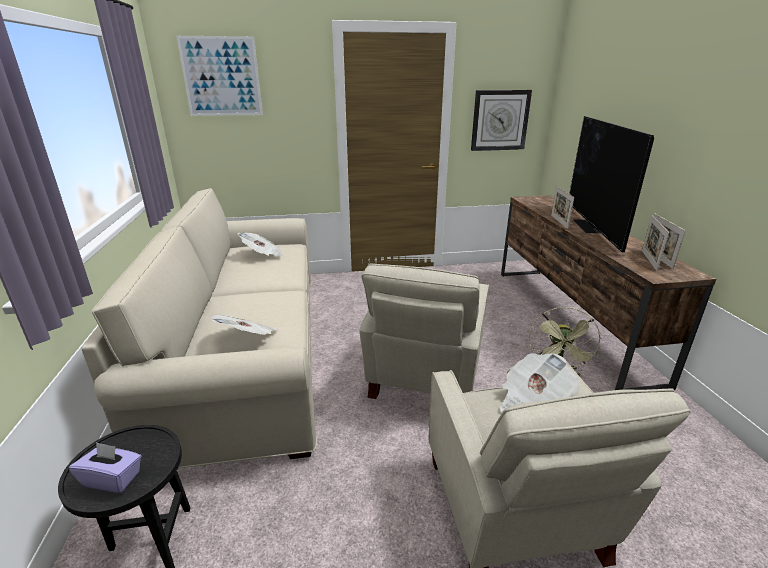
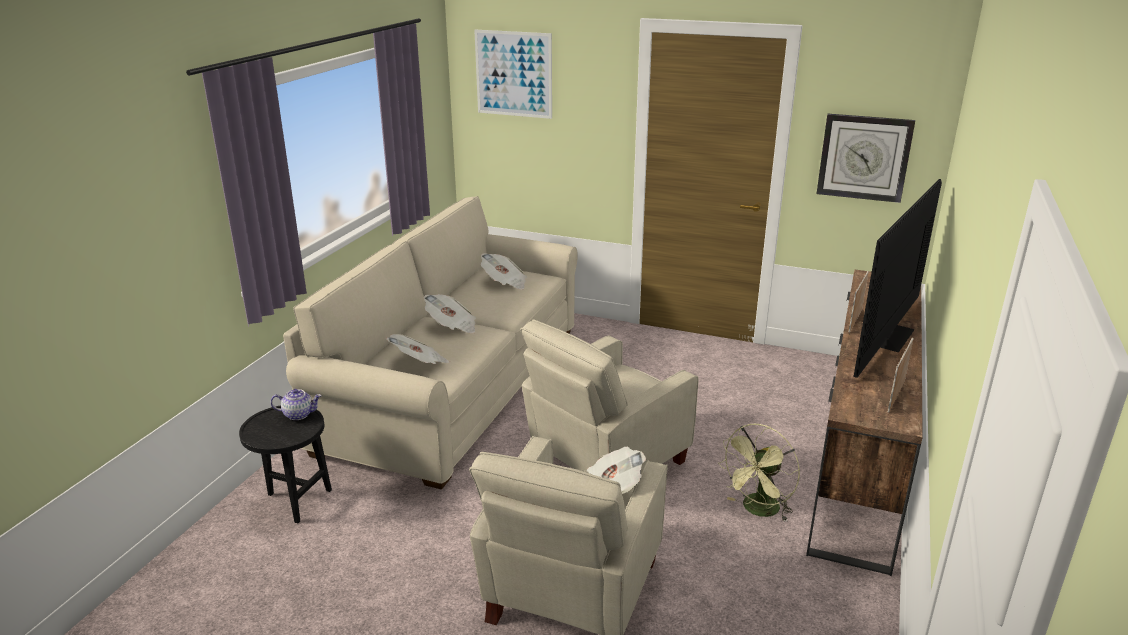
camera: 30 degrees right, 0 degrees up
(113, 479) = (271, 432): purple tissue box -> none
(137, 440) = (299, 414): none -> teapot
(249, 298) = (452, 326): none -> newspaper
(649, 260) = (878, 395): picture frame -> none

